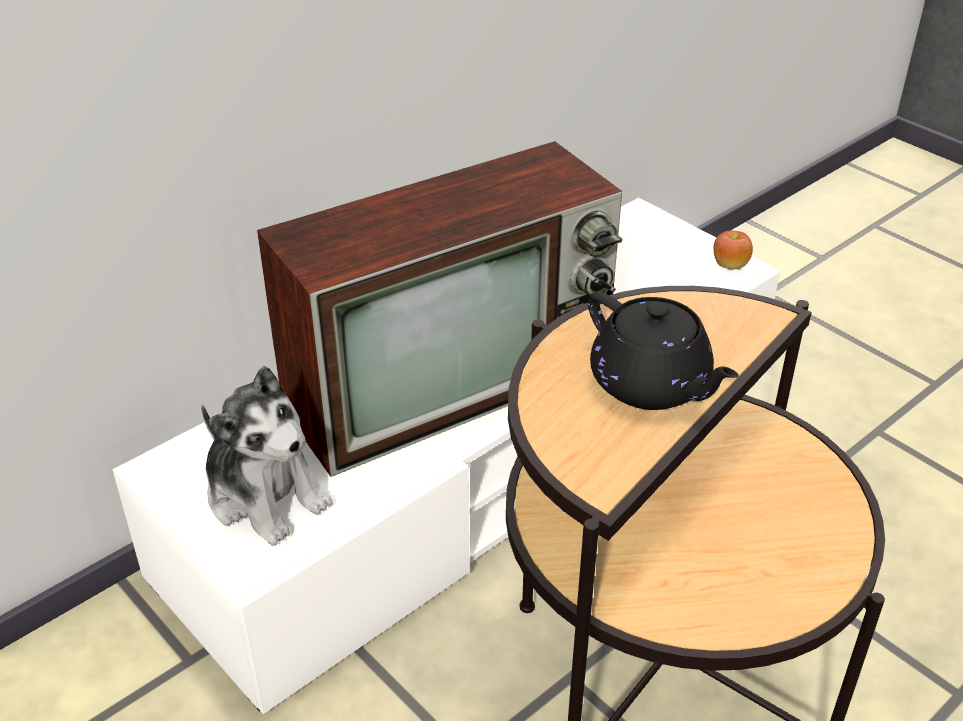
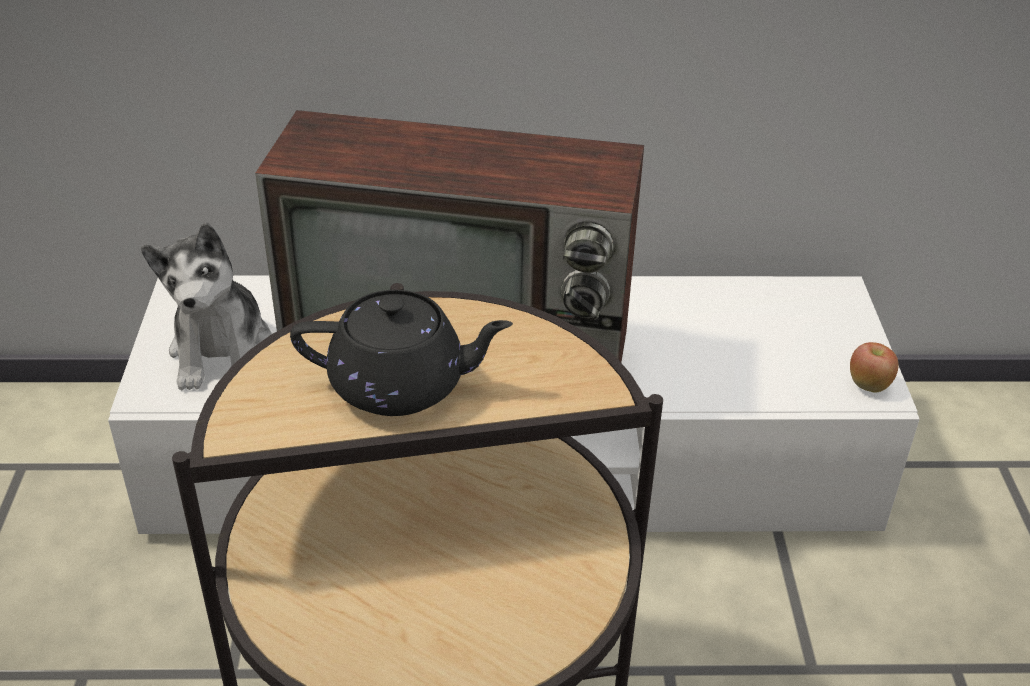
camera: 40 degrees right, 0 degrees up
(651, 385) = (401, 385): black teapot -> black teapot turned 90 degrees counterclockwise

